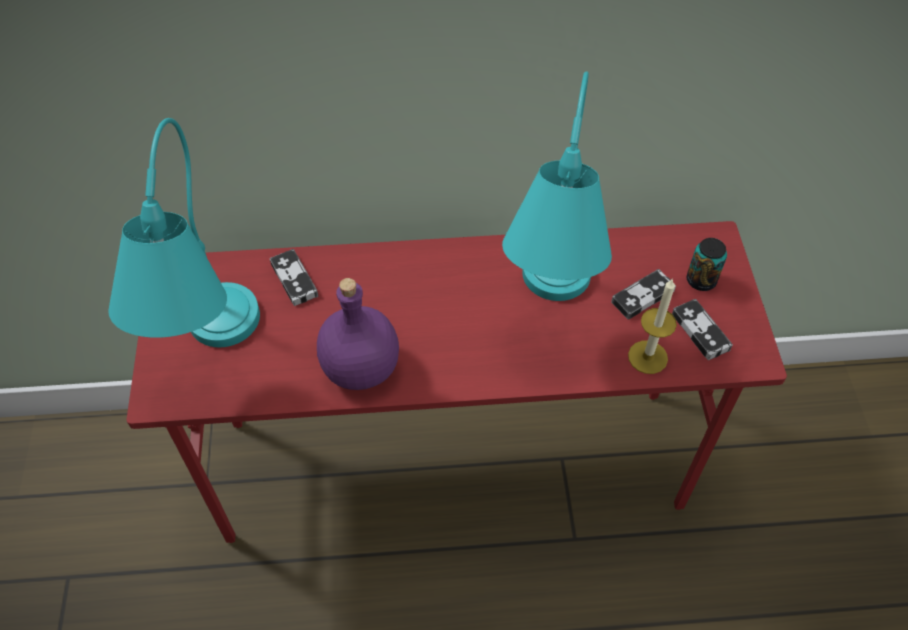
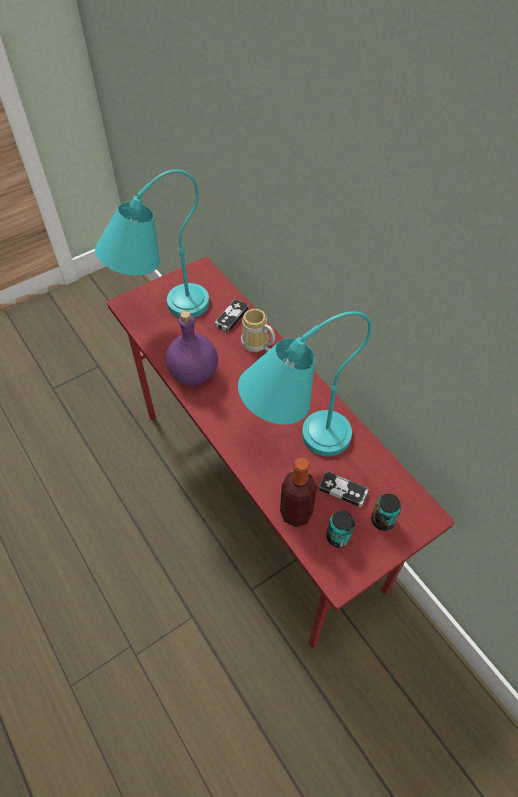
camera: 60 degrees right, 0 degrees up
(366, 276) = (256, 346): none -> mug
(647, 357) = (296, 513): candle -> bottle
(700, 332) = (338, 537): game controller -> can

